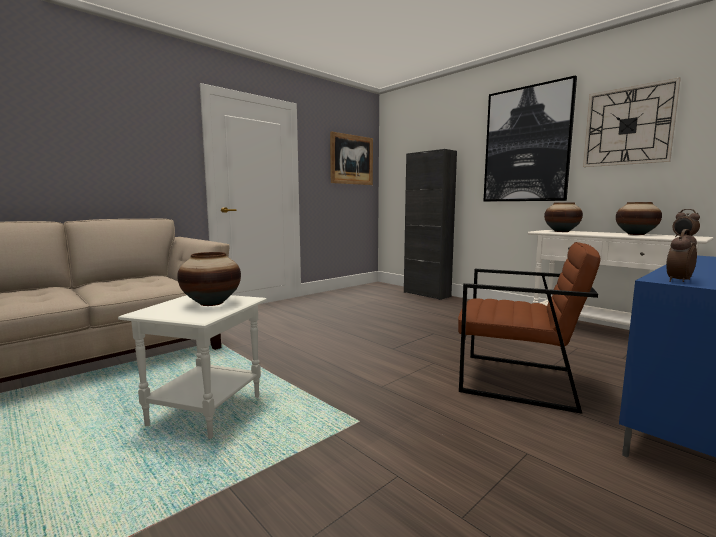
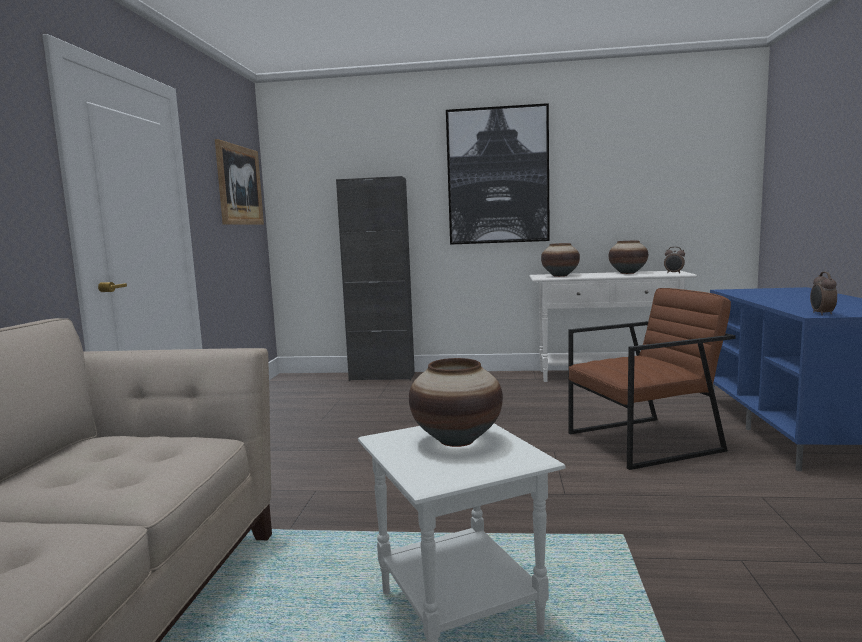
camera: 40 degrees left, 0 degrees up
(628, 126) = (602, 163): wall clock -> none

